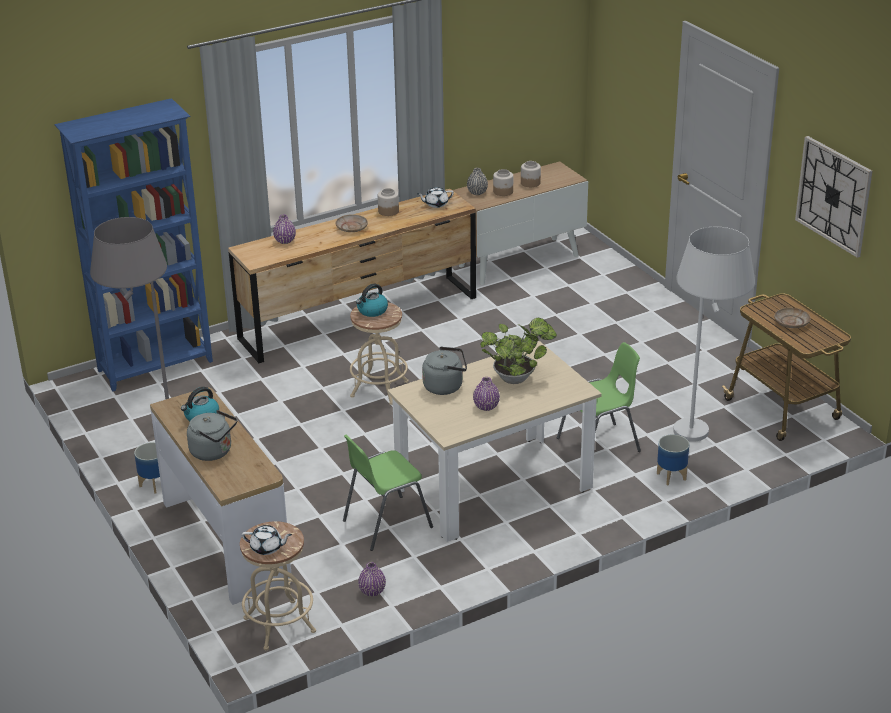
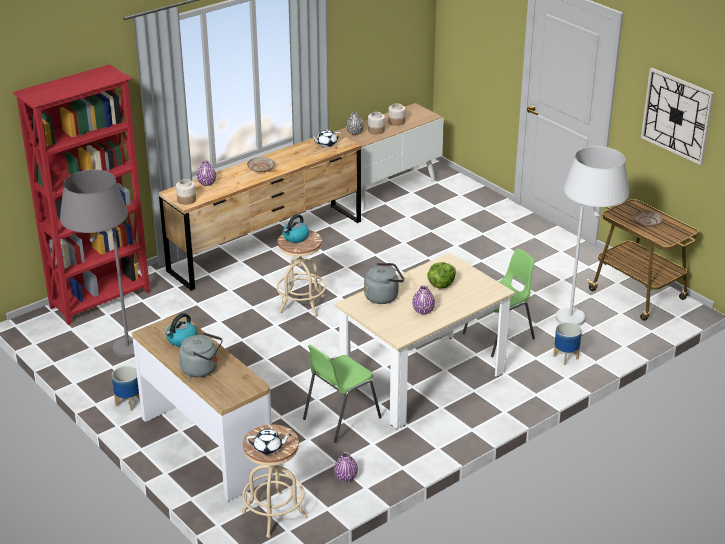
camera: 10 degrees left, 0 degrees up
(156, 366) = (101, 300): blue bookcase -> red bookcase
(388, 211) = (287, 152): jar -> jar (186, 200)
(517, 378) = (441, 285): potted plant -> lettuce

